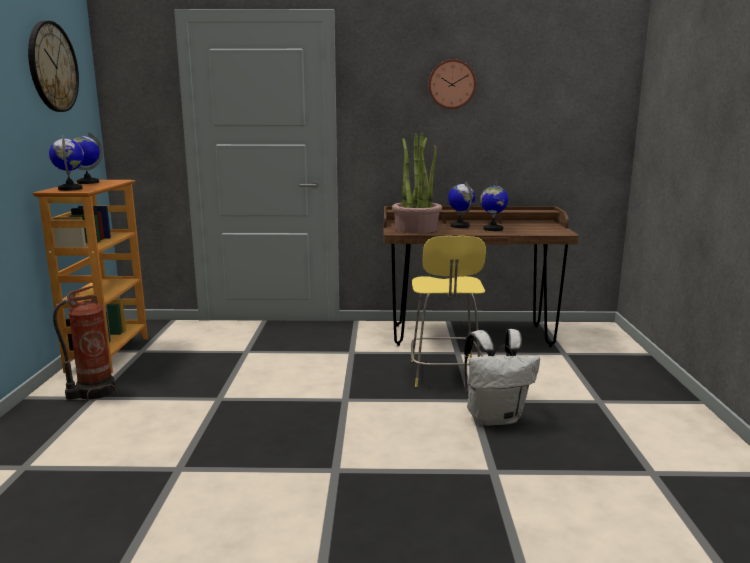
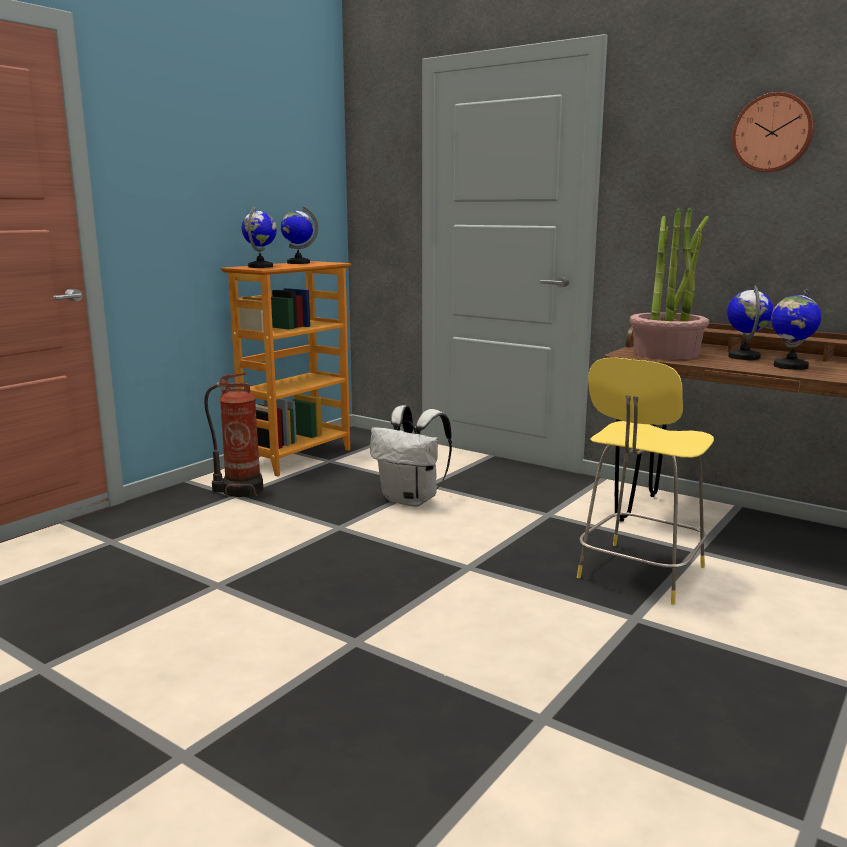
camera: 35 degrees right, 0 degrees up
(52, 67) = (275, 134): wall clock -> none
(495, 418) = (639, 651): white backpack -> white backpack (412, 500)

